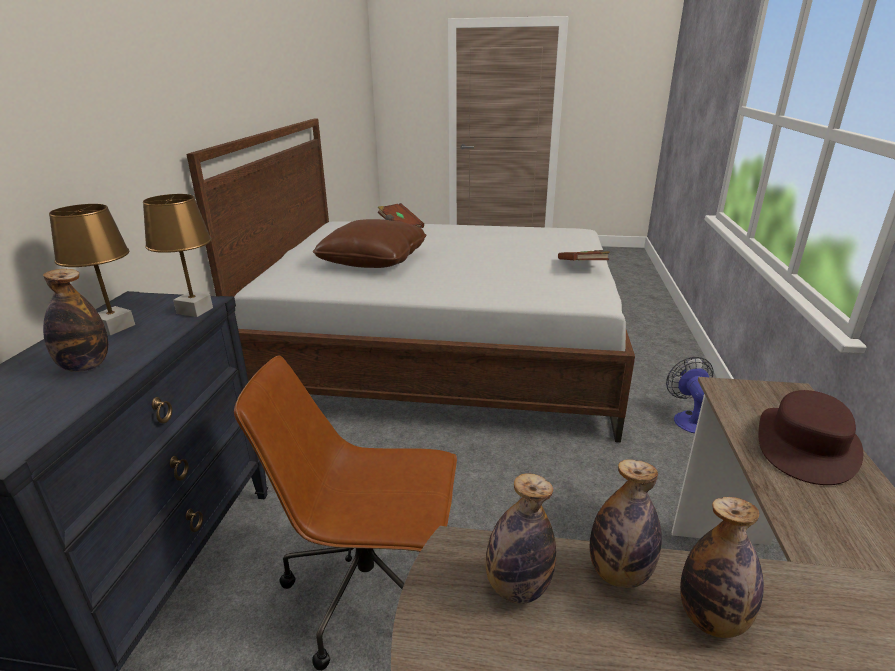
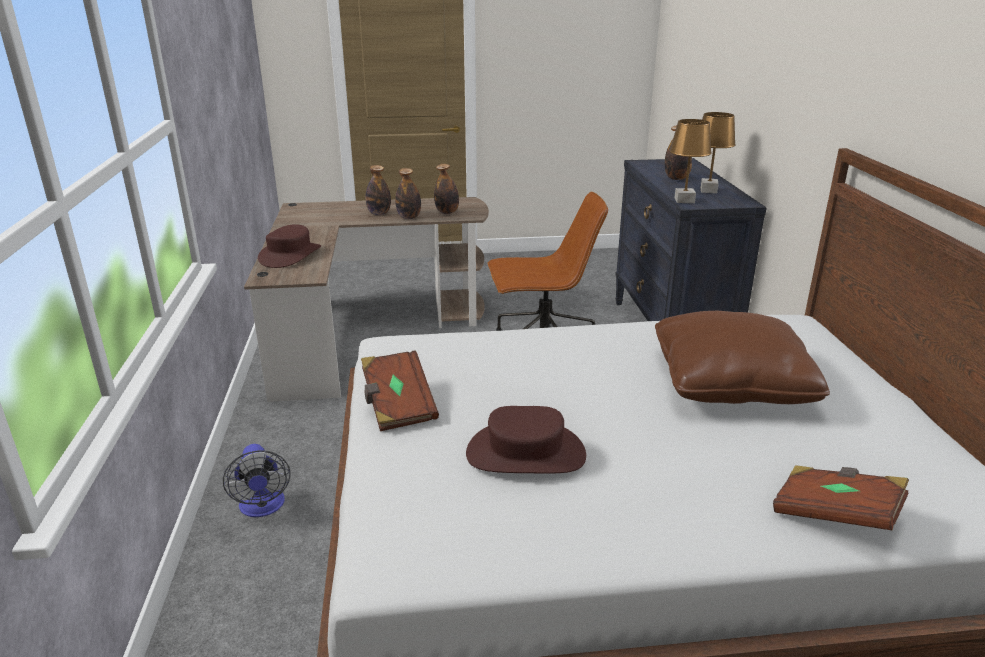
camera: 165 degrees right, 0 degrees up
(514, 247) = (525, 454): none -> brown hat

